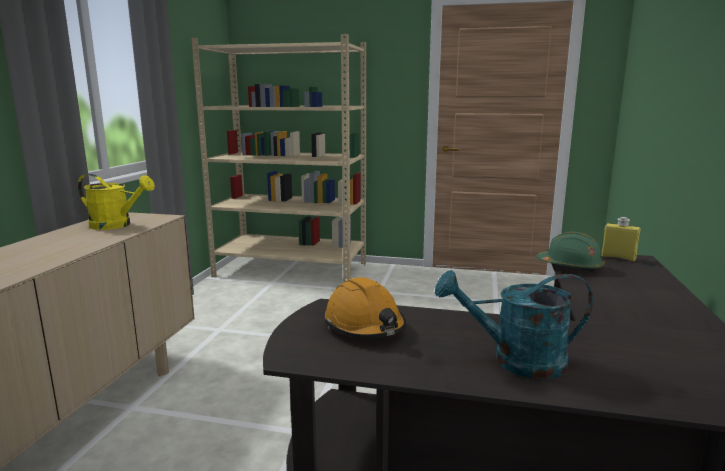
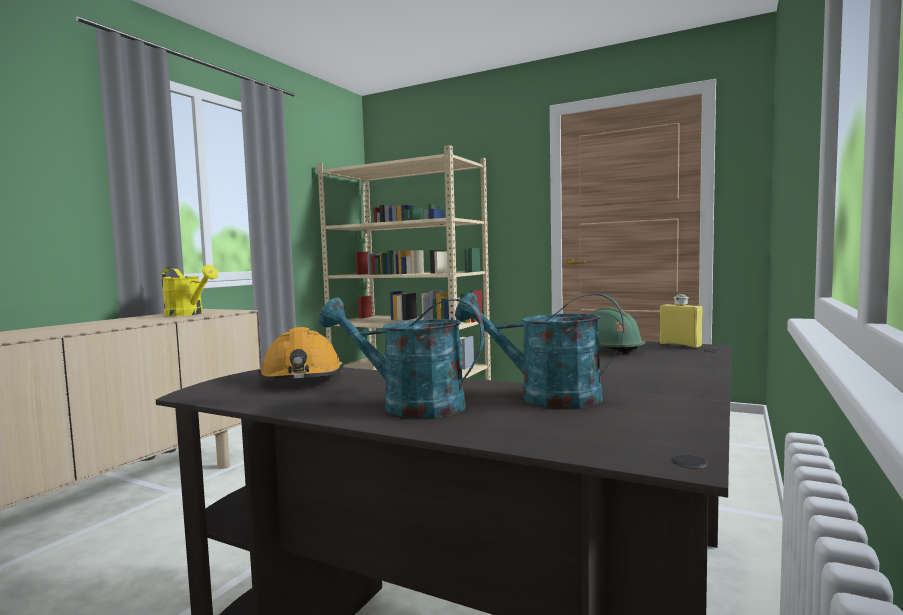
camera: 15 degrees right, 10 degrees down
(605, 339) = (545, 396): none -> turquoise watering can

